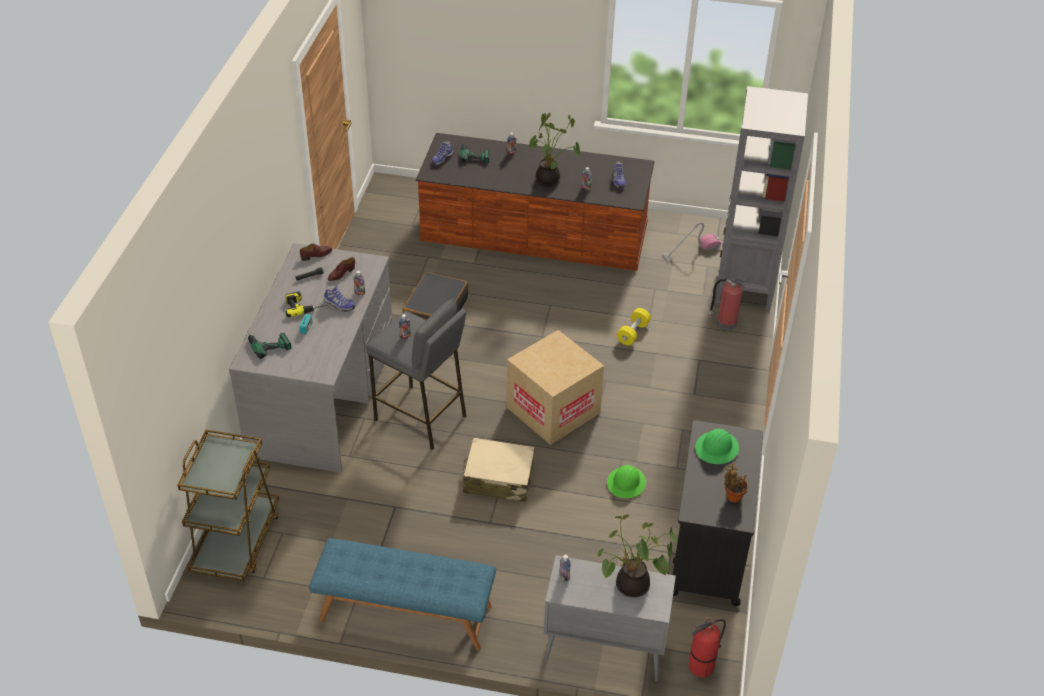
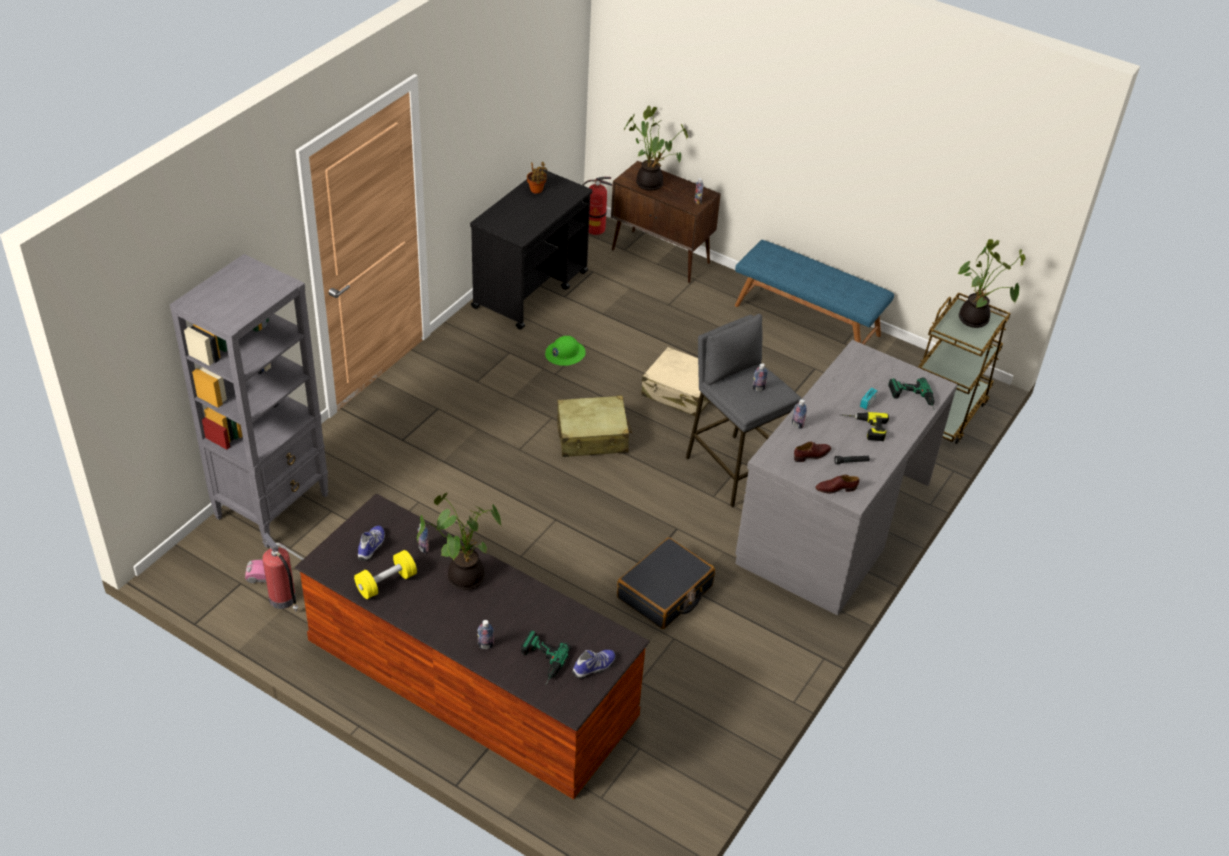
camera: 160 degrees left, 0 degrees up
(214, 474) = (975, 320): none -> potted plant
(339, 305) = (825, 418): shoe -> none
(553, 410) = (592, 436): cardboard box -> beige suitcase
(603, 650) = (661, 257): grey cabinet -> brown cabinet
(633, 333) = (449, 491): yellow dumbbell -> yellow dumbbell (386, 583)
(717, 449) = (521, 222): green hard hat -> none
(725, 323) = (337, 470): fire extinguisher -> fire extinguisher (283, 599)

